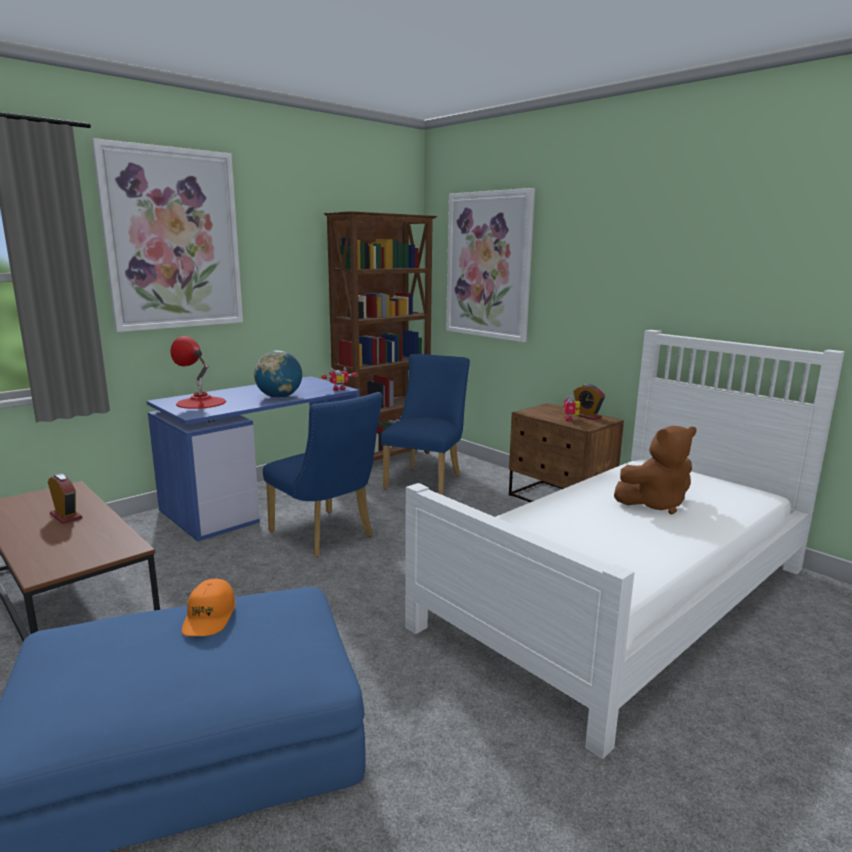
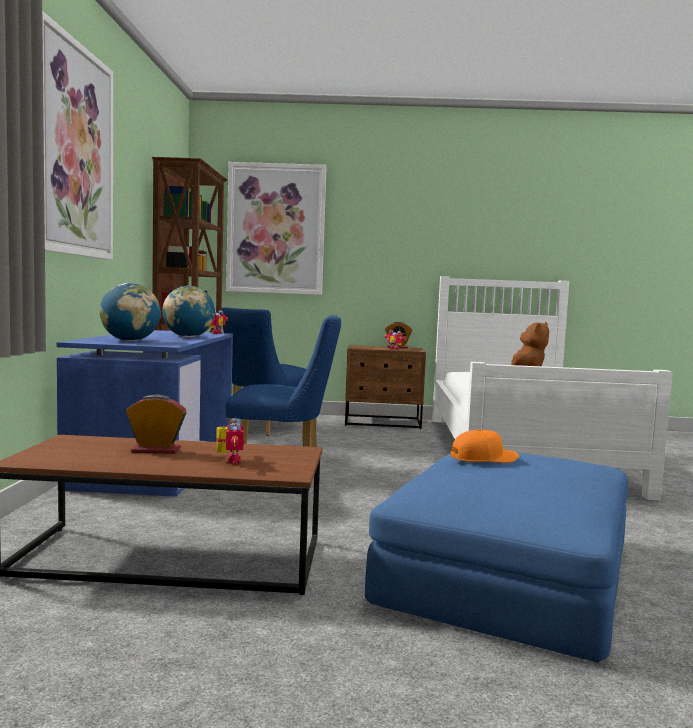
camera: 45 degrees left, 10 degrees down
(61, 543) = (229, 460): none -> toy robot
(201, 402) = (130, 341): red table lamp -> globe
(209, 617) = (484, 458): orange cap -> orange cap turned 60 degrees counterclockwise
(426, 480) = (264, 428): blue chair -> blue chair turned 120 degrees counterclockwise

